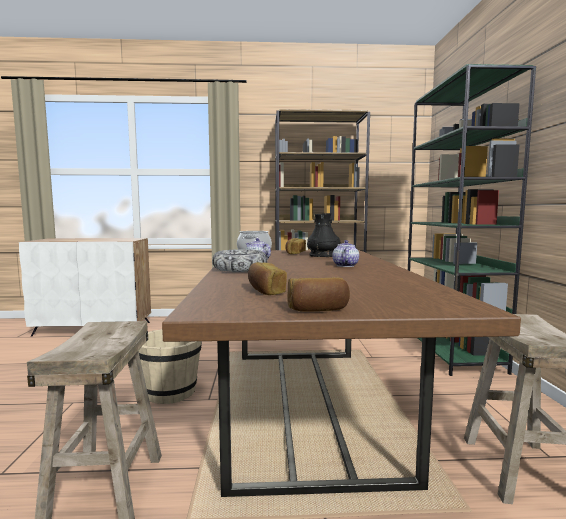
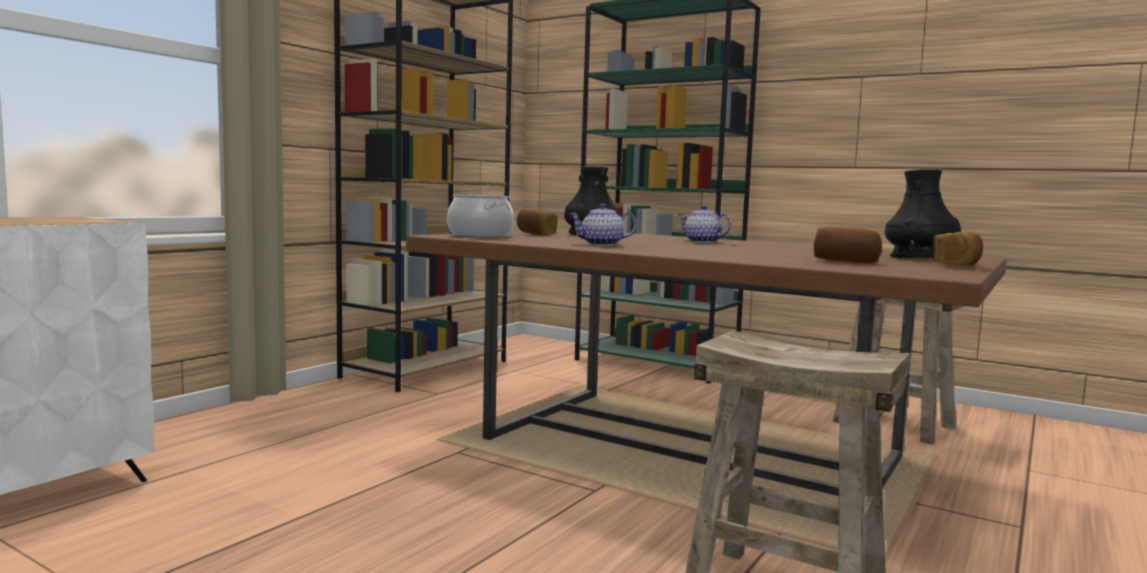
camera: 55 degrees left, 0 degrees up
(170, 392) = (525, 507): beige bucket -> none
(240, 269) = (658, 251): bowl -> none
(373, 299) = (920, 258): none -> black vase

